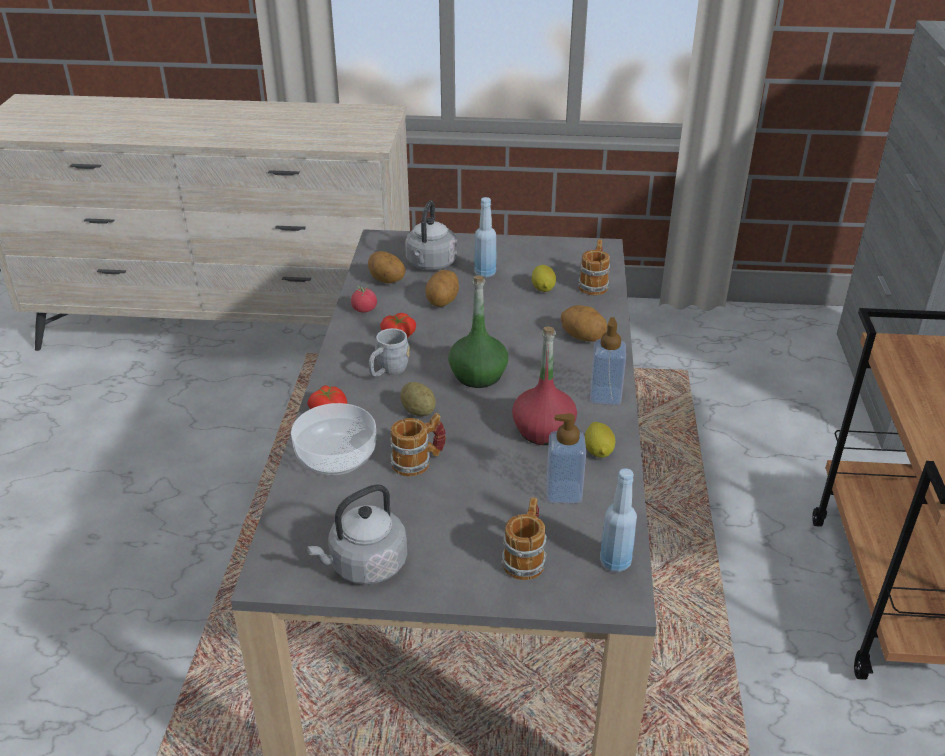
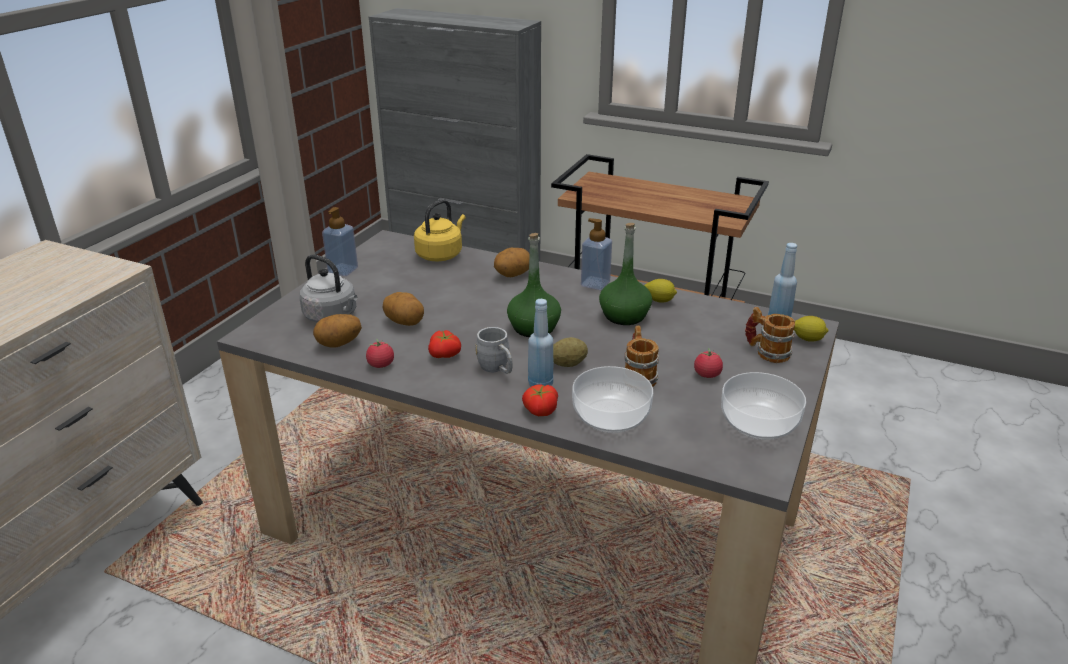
camera: 70 degrees left, 5 degrees down
(364, 565) = (760, 423): grey kettle -> bowl
(446, 512) = (707, 374): none -> tomato
(485, 273) = (376, 294): blue bottle -> blue bottle (540, 384)
(543, 288) = (427, 275): lemon -> lemon (807, 339)
(543, 430) = (624, 315): red bottle -> green bottle
(563, 492) = (700, 323): soap dispenser -> soap dispenser (343, 270)
(594, 284) = (441, 254): mug -> yellow kettle

